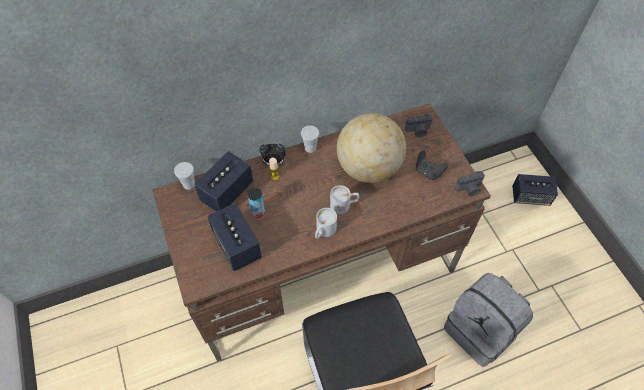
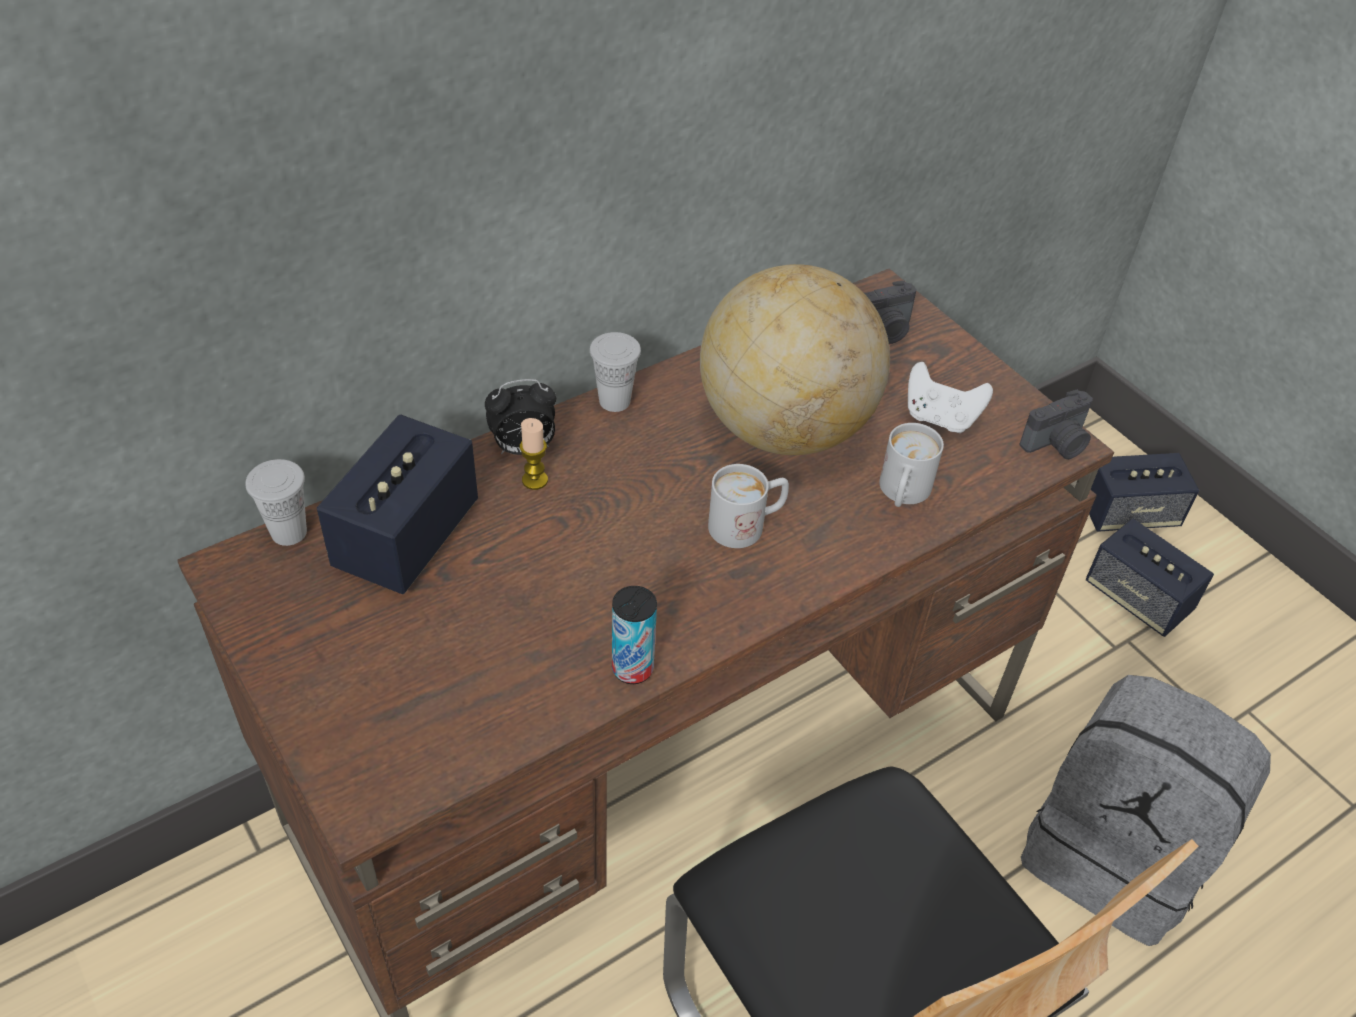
camera: 15 degrees left, 10 degrees down
(237, 245) = (469, 671): speaker -> speaker (1137, 598)
(258, 212) = (509, 575): can -> can (632, 669)
(323, 231) = (710, 598): white mug -> white mug (902, 494)
(428, 172) = (940, 418): black game controller -> white game controller

